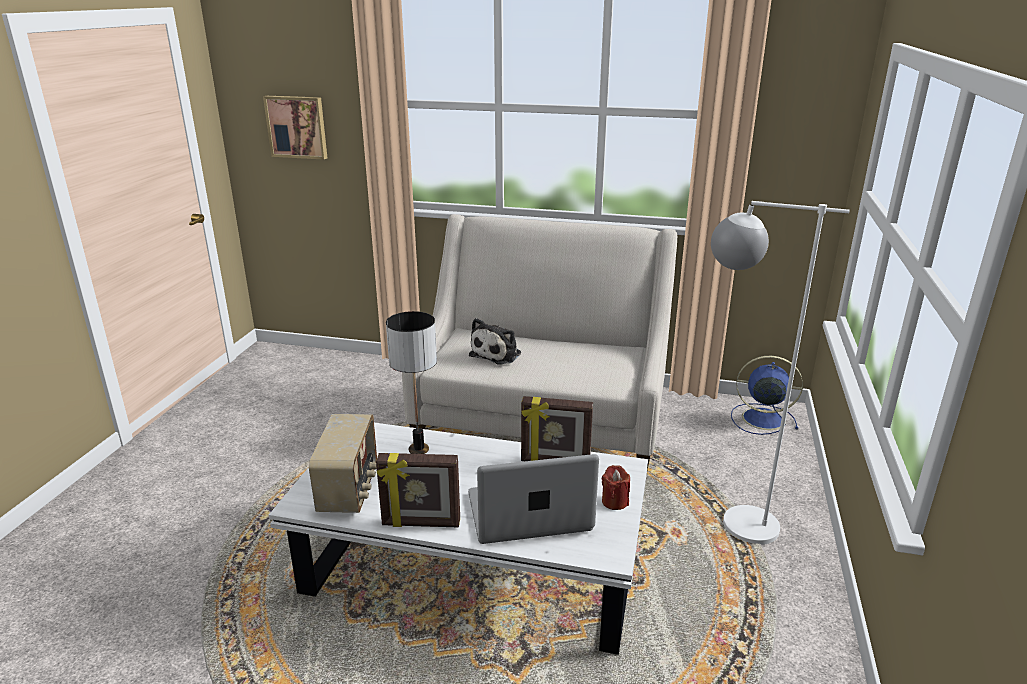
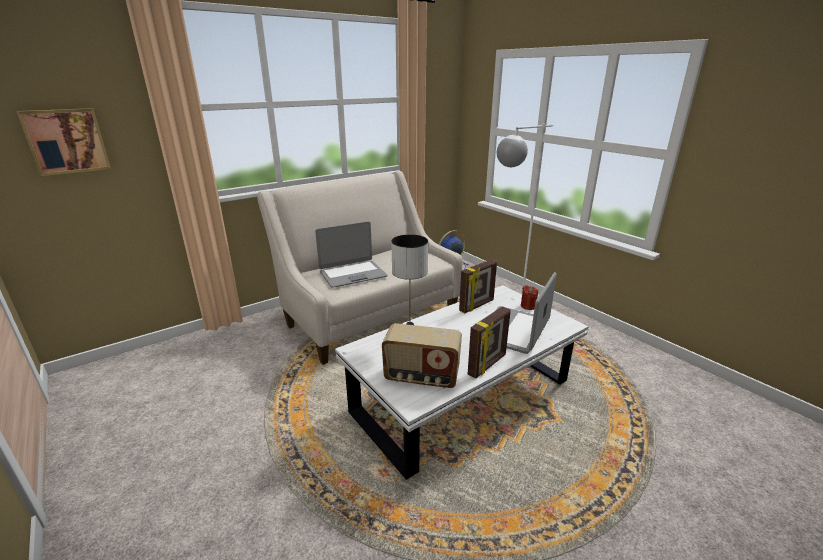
camera: 50 degrees left, 0 degrees up
(350, 489) = (421, 377): radio -> radio turned 150 degrees clockwise
(497, 354) = (352, 274): plush toy -> laptop

